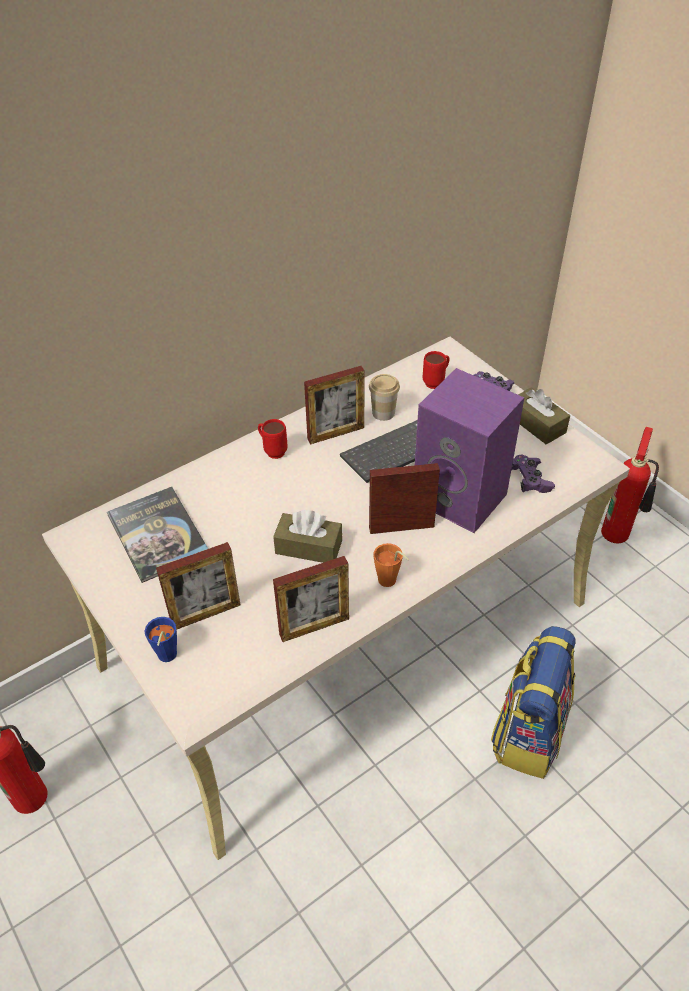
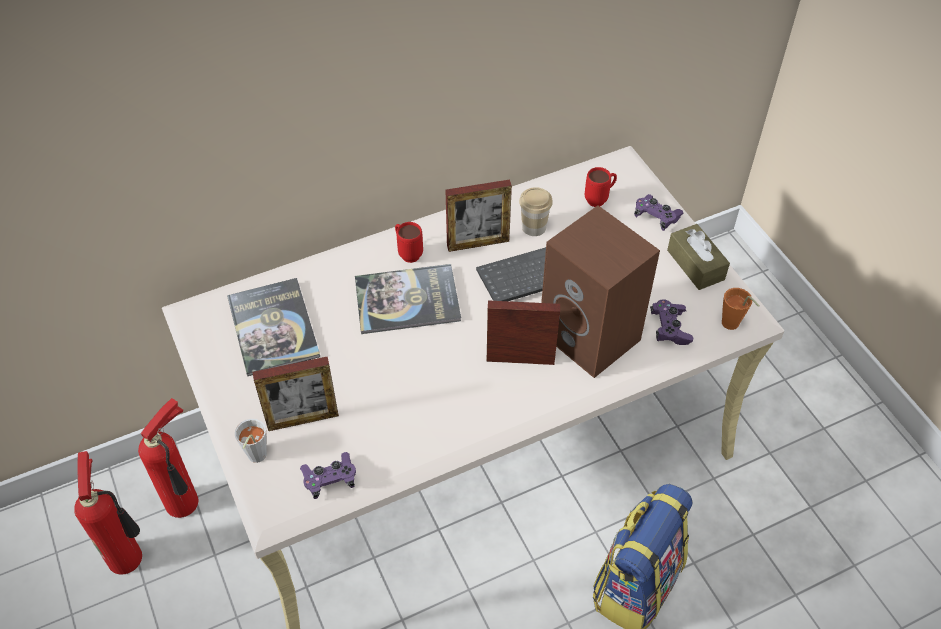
camera: 10 degrees right, 5 degrees up
(166, 658) = (255, 458): blue cup -> grey cup
(246, 666) = (330, 480): none -> purple game controller
(282, 491) = (407, 300): none -> book
(308, 547) = (420, 365): brown tissue box -> none
(314, 626) = (406, 451): picture frame -> none
(390, 582) = (493, 417): orange cup -> orange cup (732, 326)
(462, 497) = (592, 336): purple speaker -> brown speaker
(618, 532) = (792, 383): fire extinguisher -> fire extinguisher (186, 502)

